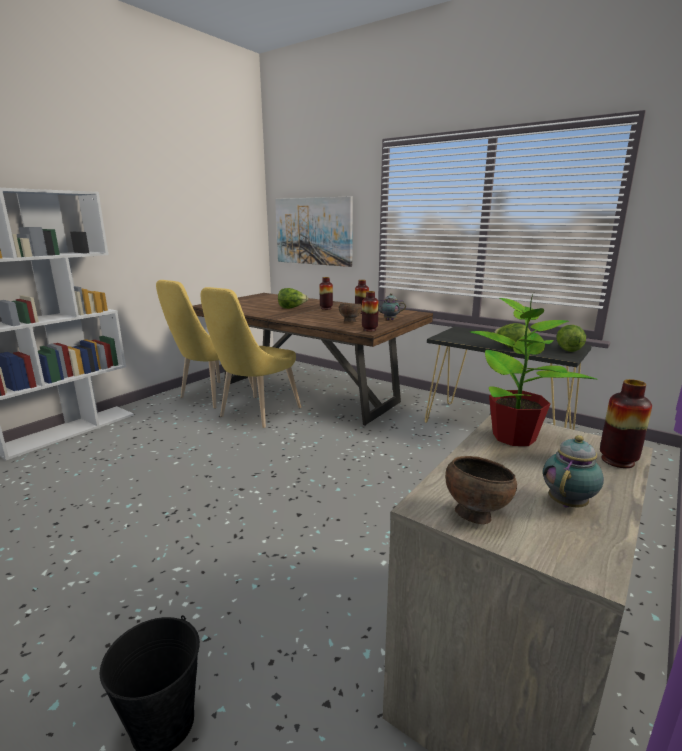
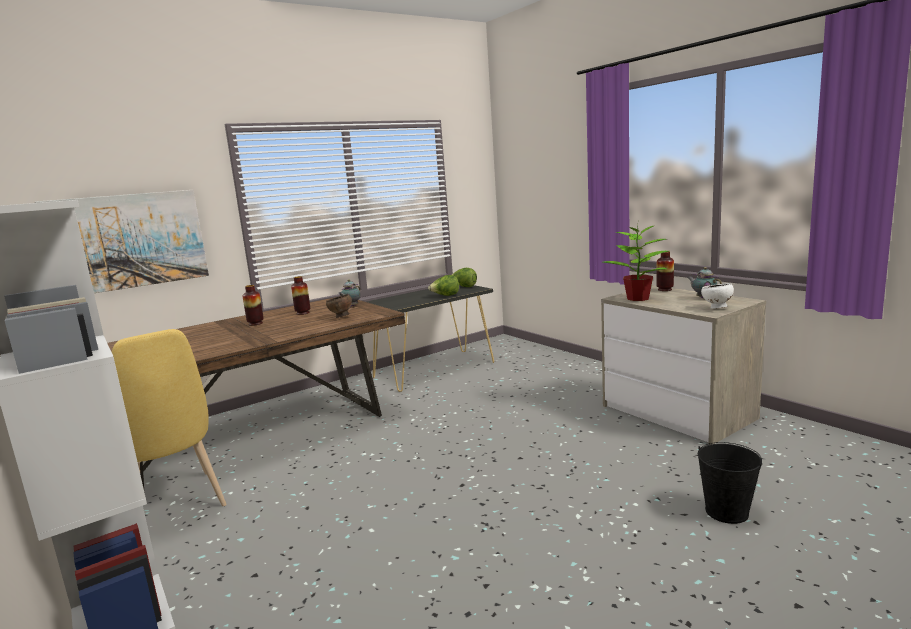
camera: 70 degrees left, 5 degrees down
(256, 414) = (283, 474): yellow chair -> none
(292, 308) = (225, 336): lettuce -> none
(369, 330) = (381, 312): vase -> none
(474, 515) = (716, 308): brown bowl -> white bowl

